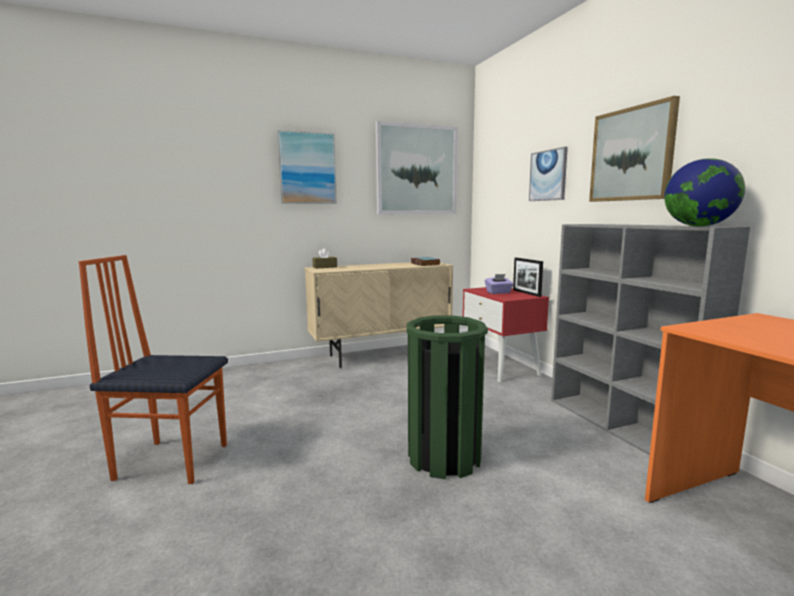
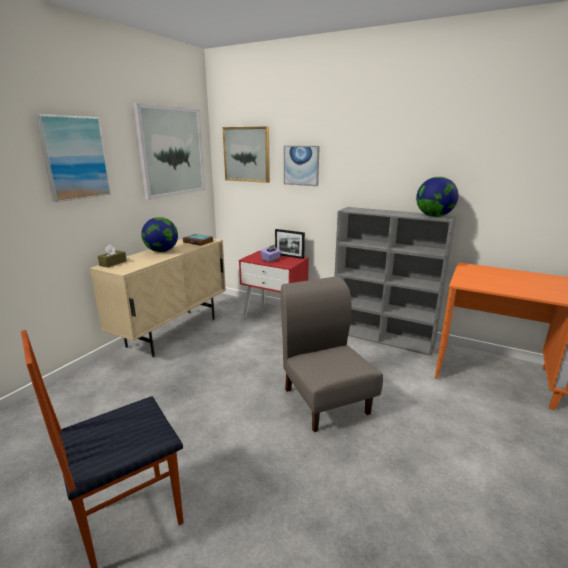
camera: 40 degrees left, 10 degrees up
(378, 265) = (162, 251): none -> globe
(444, 457) = (326, 400): green trash can -> grey chair
(632, 154) = (375, 161): picture -> picture (247, 154)

